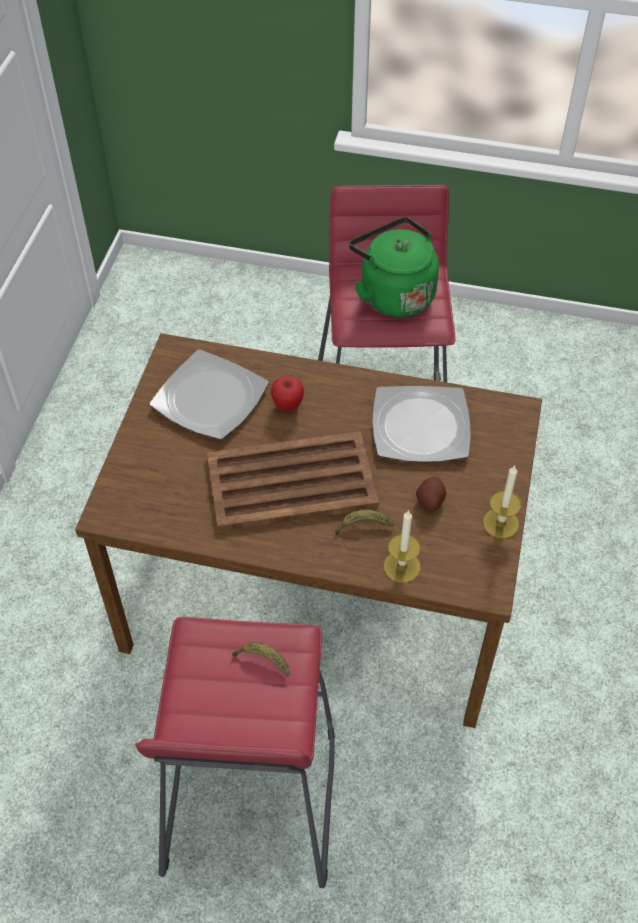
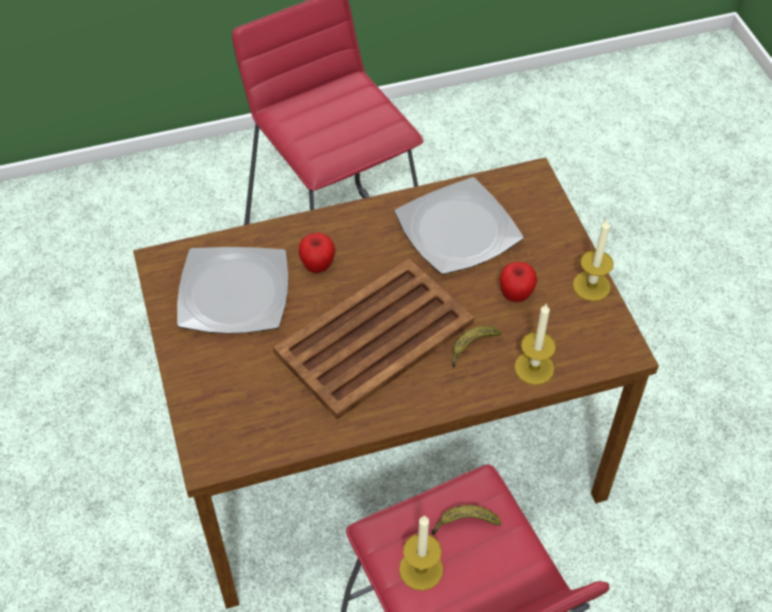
camera: 30 degrees left, 0 degrees up
(205, 677) = (421, 569): none -> candle
(393, 294) = (338, 117): green kettle -> none
(430, 501) = (515, 295): potato -> apple

